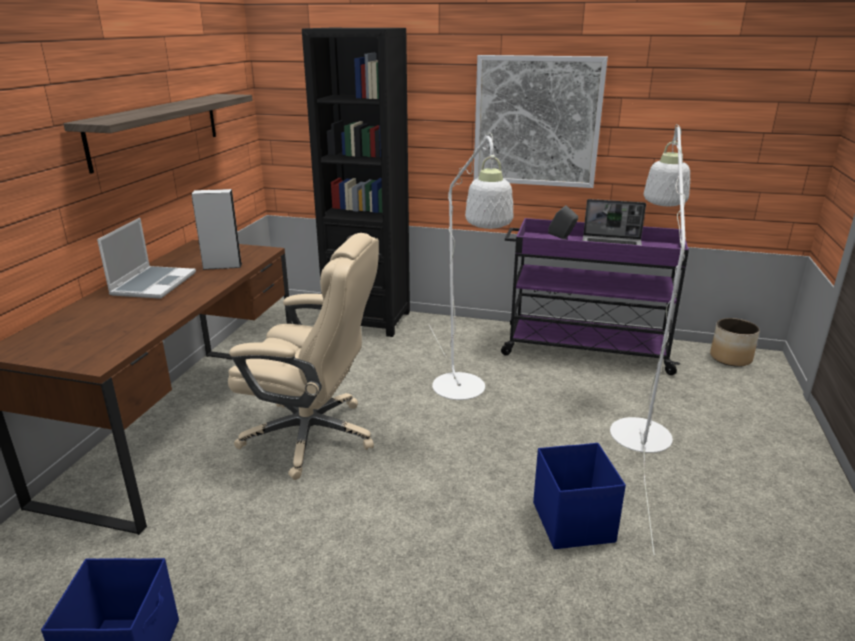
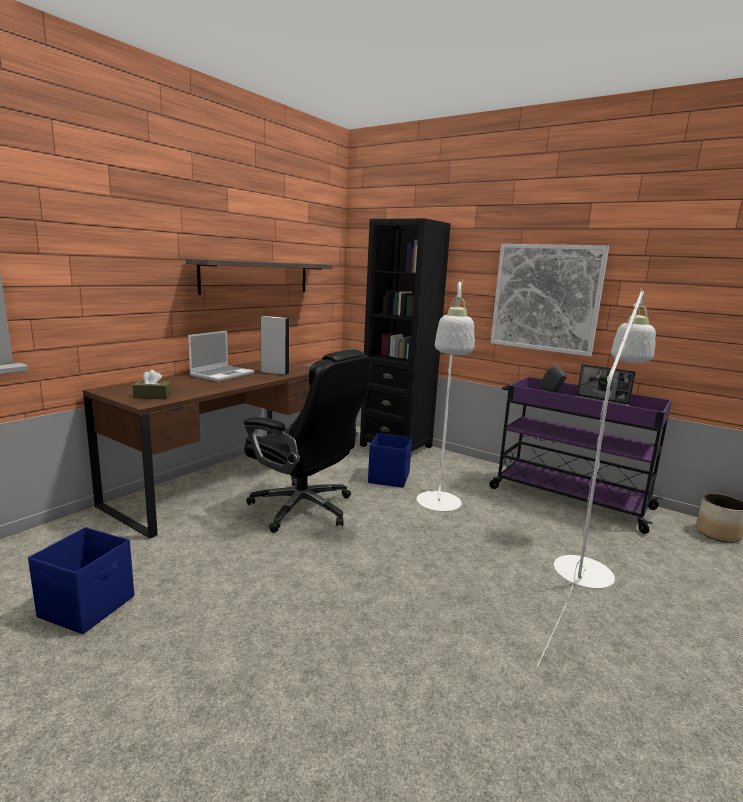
camera: 20 degrees right, 10 degrees down
(94, 347) = (152, 396): none -> brown tissue box
(312, 436) = (304, 508): beige office chair -> black office chair
(573, 521) = (475, 619): blue storage box -> blue storage box (389, 477)

